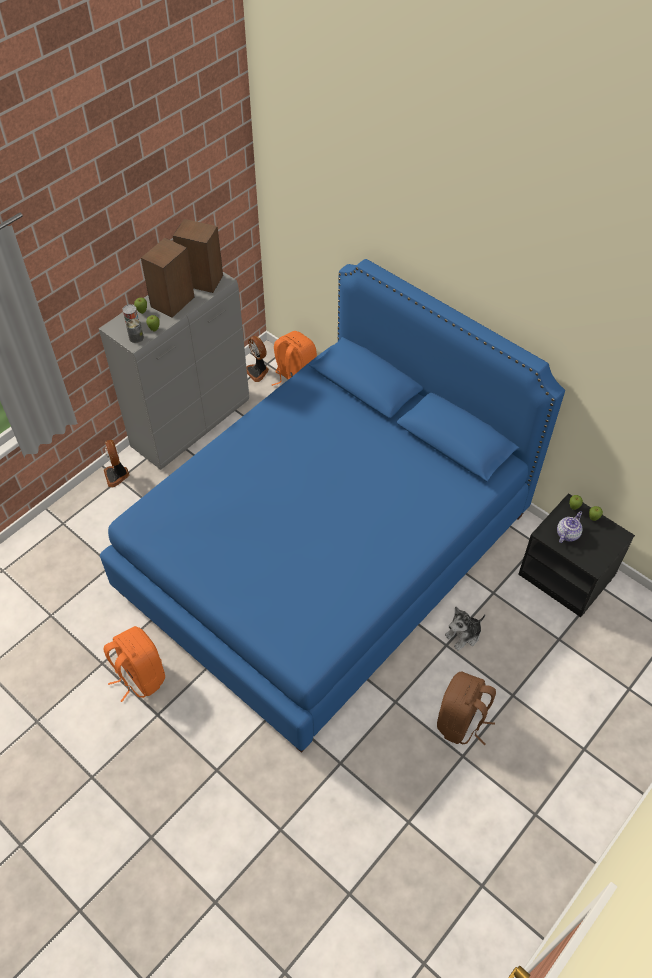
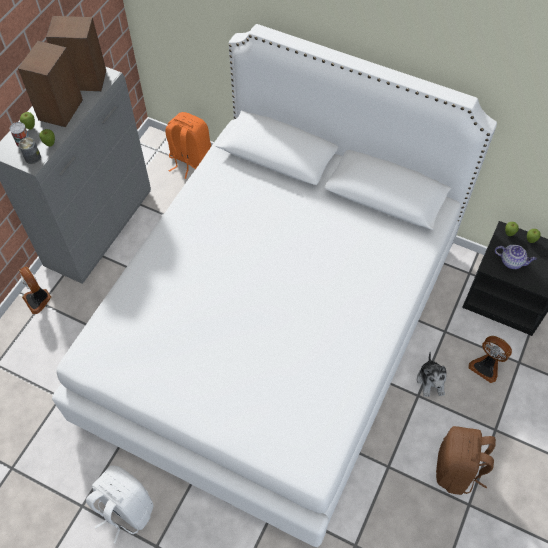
camera: 15 degrees left, 5 degrees up
(139, 676) = (125, 509): orange backpack -> white backpack
(258, 371) = (150, 160): fan -> fan (486, 366)
(326, 552) = (274, 330): blue bed -> white bed
(464, 635) = (431, 381): plush toy -> plush toy turned 45 degrees counterclockwise
(567, 533) = (512, 261): teapot -> teapot turned 90 degrees clockwise

